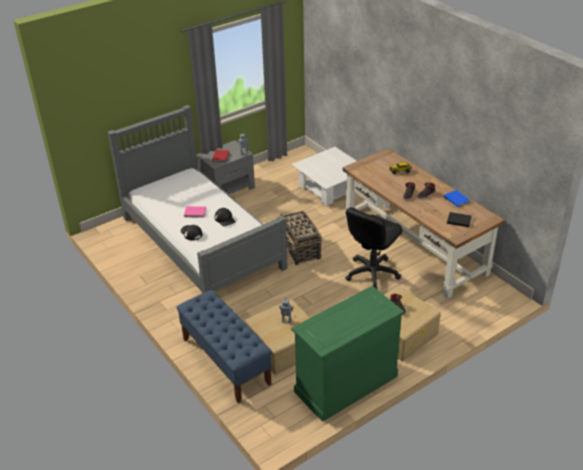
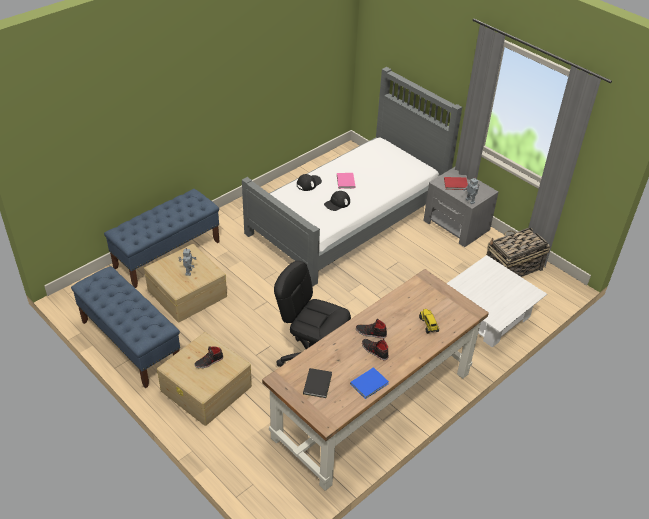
camera: 80 degrees right, 5 degrees up
(300, 249) = (349, 295): basket -> basket (512, 268)
(345, 384) = (130, 343): green dresser -> blue bench

